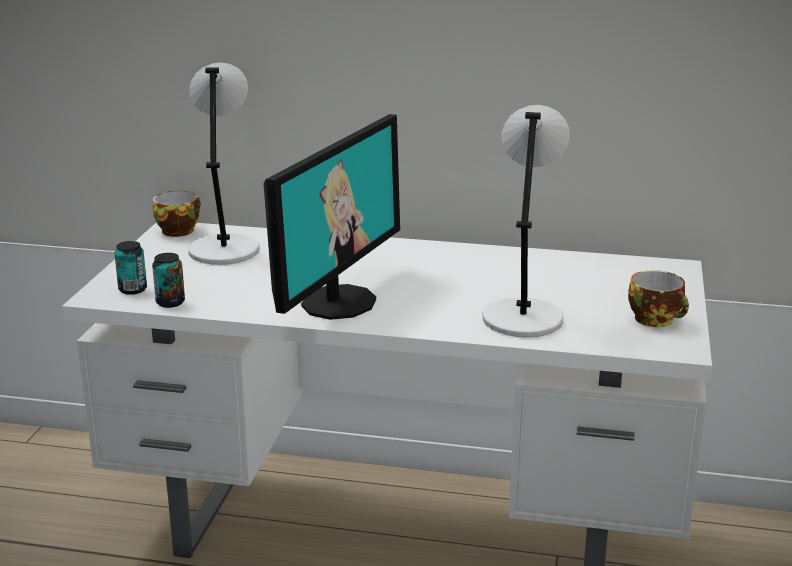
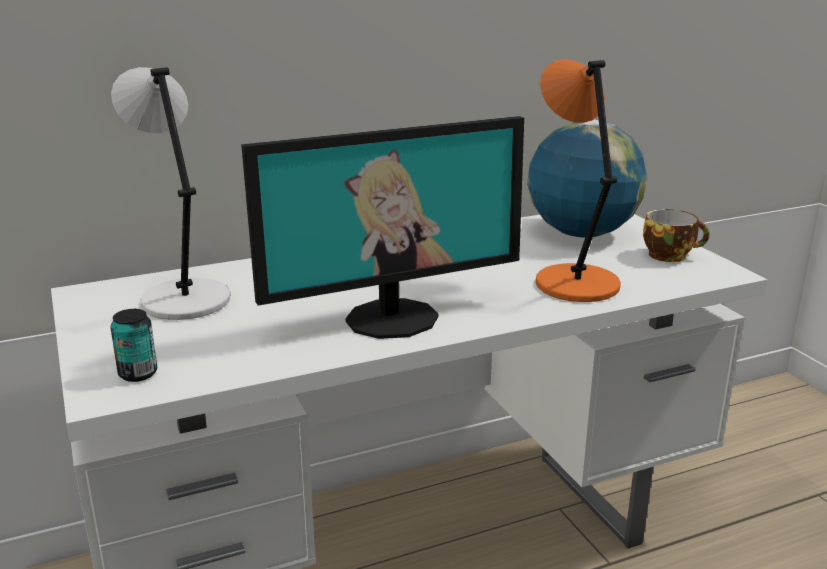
camera: 35 degrees left, 0 degrees up
(170, 302) = (209, 374): can -> none
(179, 230) = (95, 293): cup -> none
(337, 302) = (391, 318): monitor -> monitor turned 75 degrees clockwise
(522, 317) = (574, 283): grey table lamp -> orange table lamp
(611, 279) = (581, 233): none -> globe

